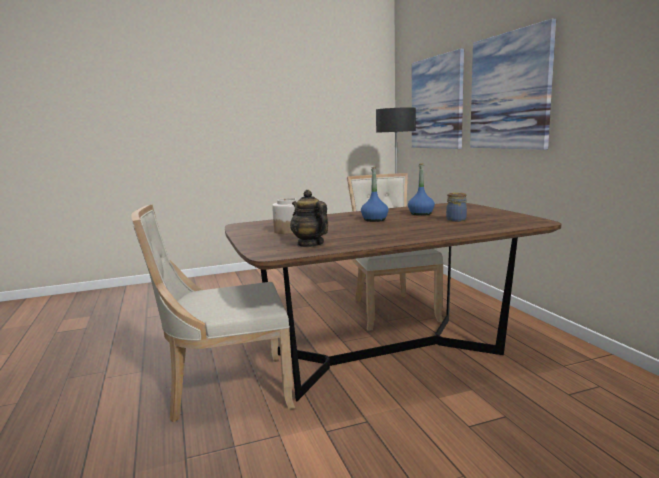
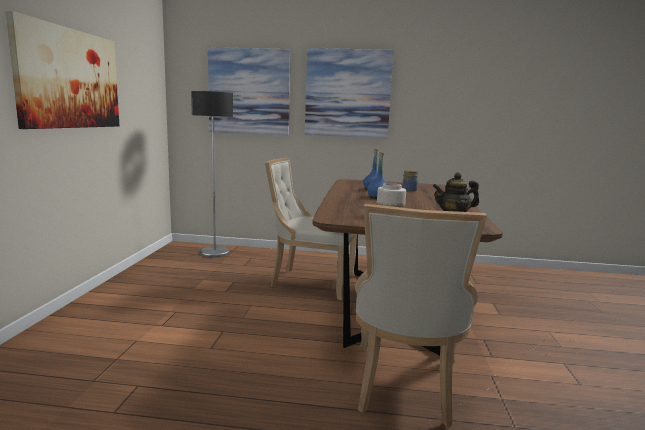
camera: 65 degrees left, 0 degrees up
(263, 114) = (70, 79): none -> picture

